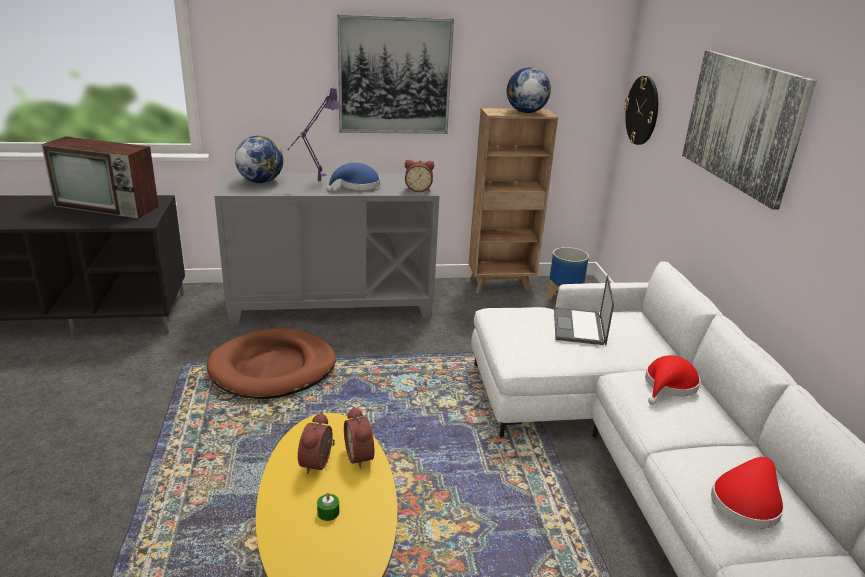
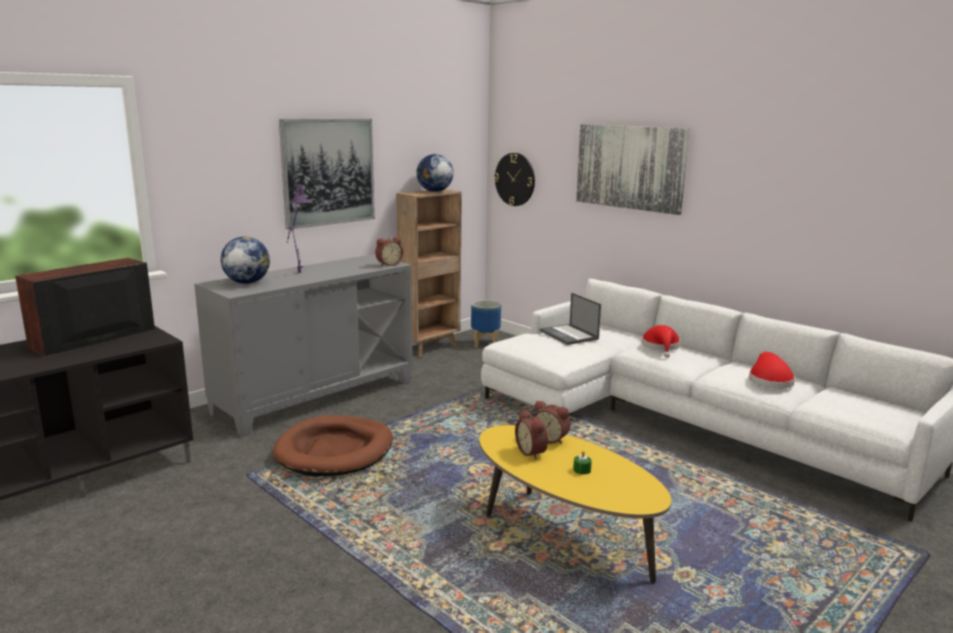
camera: 35 degrees left, 10 degrees down
(109, 207) = (92, 339): television -> television turned 150 degrees clockwise
(357, 186) = (336, 271): blue hat -> none

